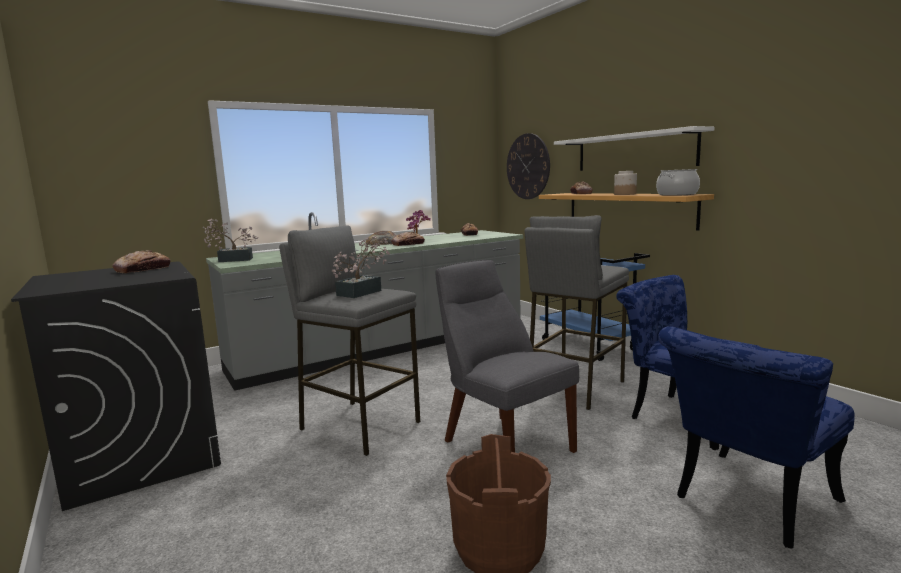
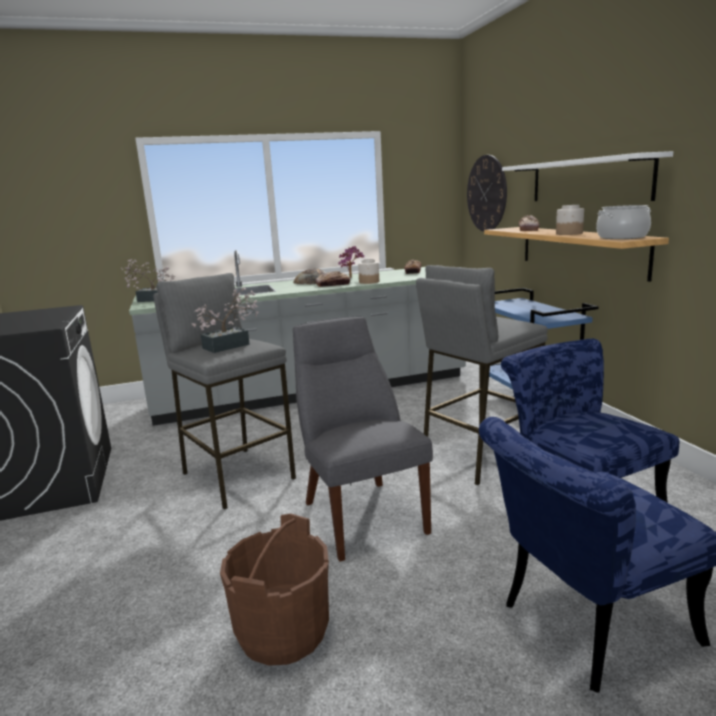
camera: 15 degrees right, 5 degrees up
(143, 269) = (38, 315): bread -> none
(440, 241) = (369, 282): none -> jar

